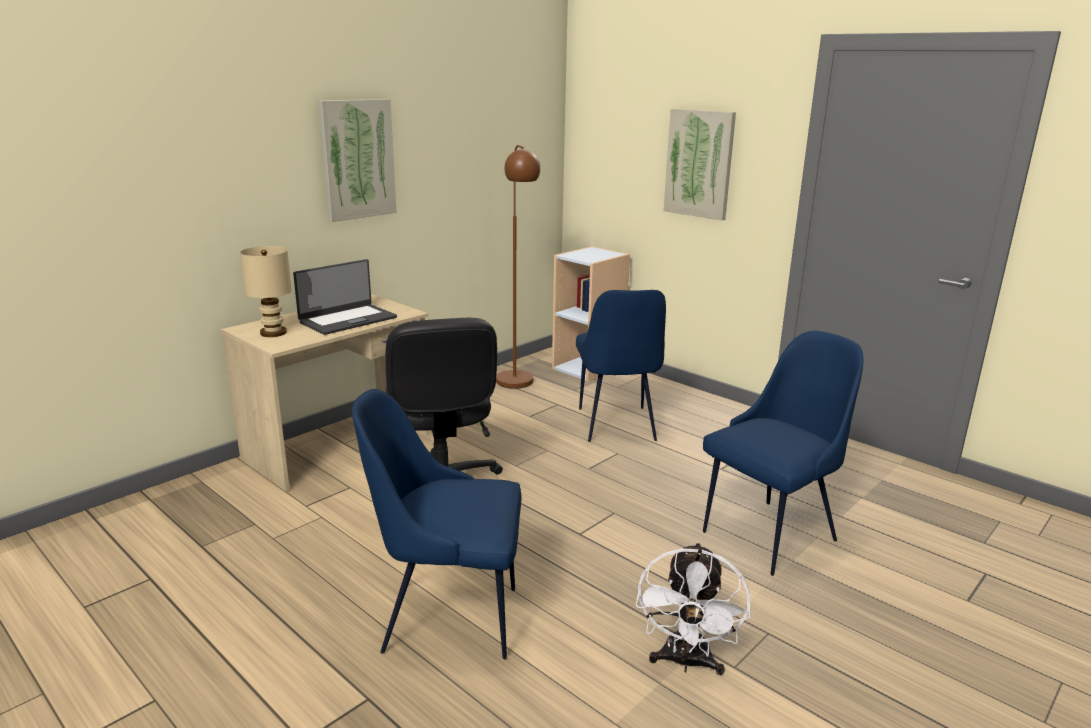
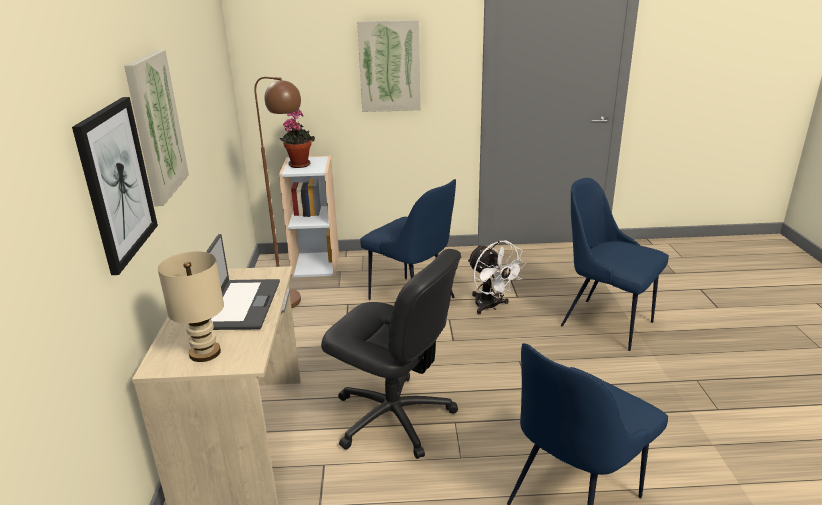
camera: 45 degrees left, 5 degrees up
(268, 184) = (116, 183): none -> picture
(587, 252) = (299, 164): none -> potted plant
(686, 662) = (701, 424): white fan -> white fan (491, 306)
(769, 535) = (605, 324): blue chair -> blue chair turned 60 degrees counterclockwise

